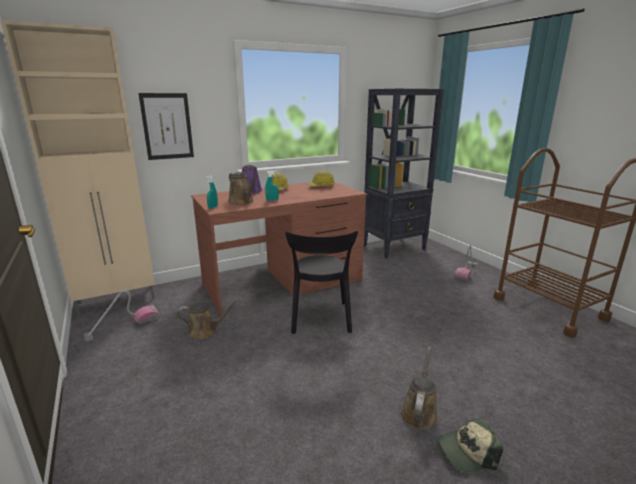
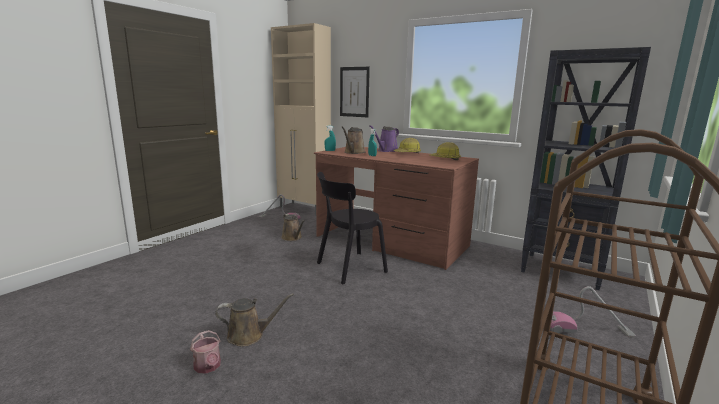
camera: 60 degrees right, 5 degrees down
(467, 452) = (208, 367): cap -> watering can

